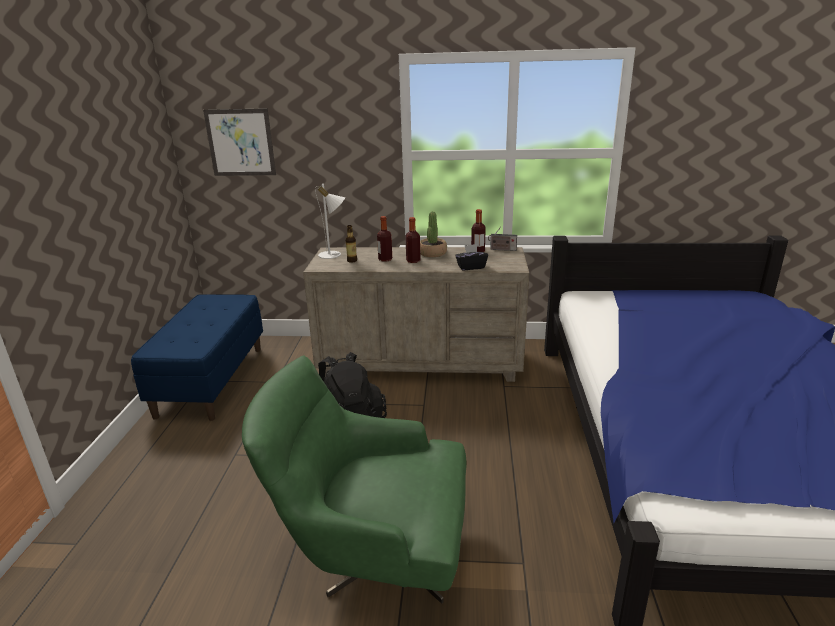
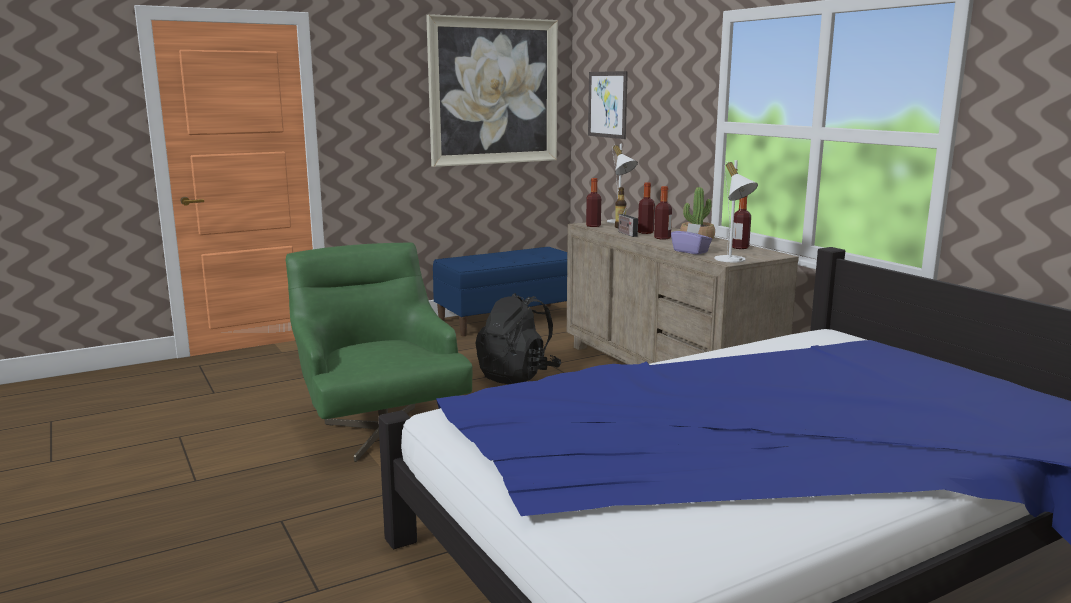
camera: 55 degrees right, 10 degrees down
(122, 146) = (494, 91): none -> picture
(330, 266) = (593, 226): none -> bottle
(471, 267) = (691, 251): black tissue box -> purple tissue box
(502, 249) = (769, 252): radio -> radio (626, 234)
(513, 265) = (732, 260): none -> white table lamp

